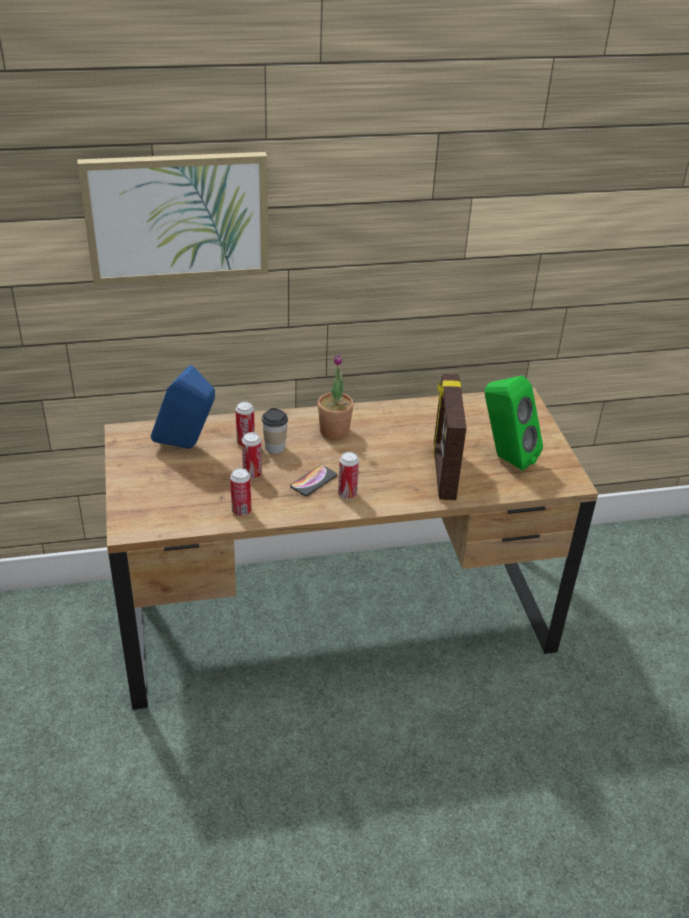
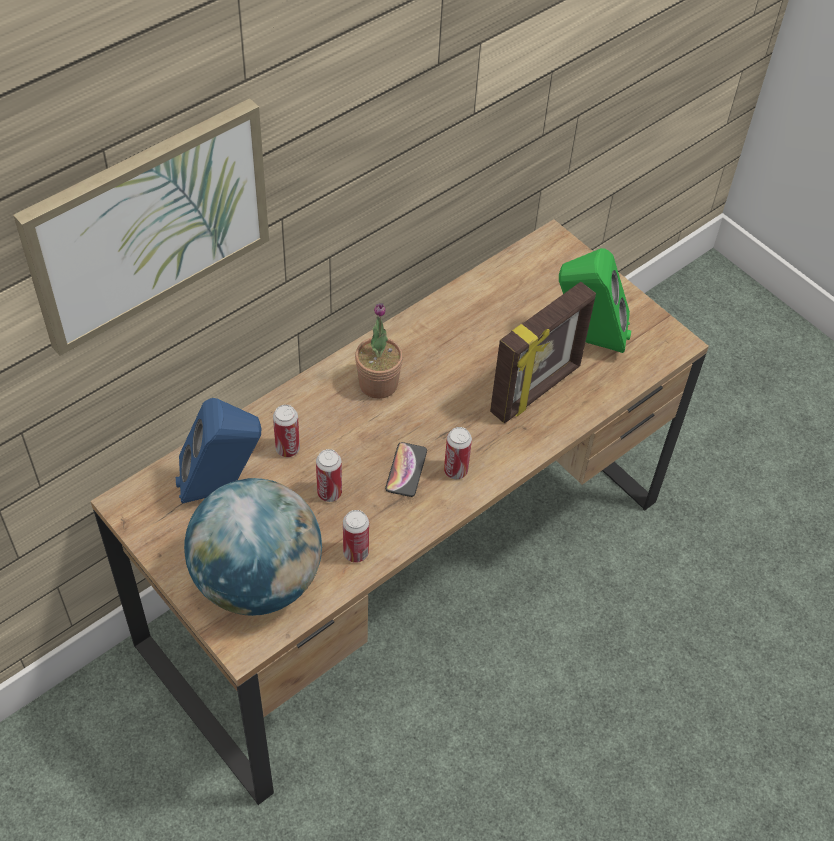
camera: 30 degrees left, 15 degrees up
(166, 500) = (258, 580): none -> globe
(275, 448) = (327, 441): cup -> none
(443, 472) = (537, 390): picture frame -> picture frame turned 105 degrees counterclockwise

